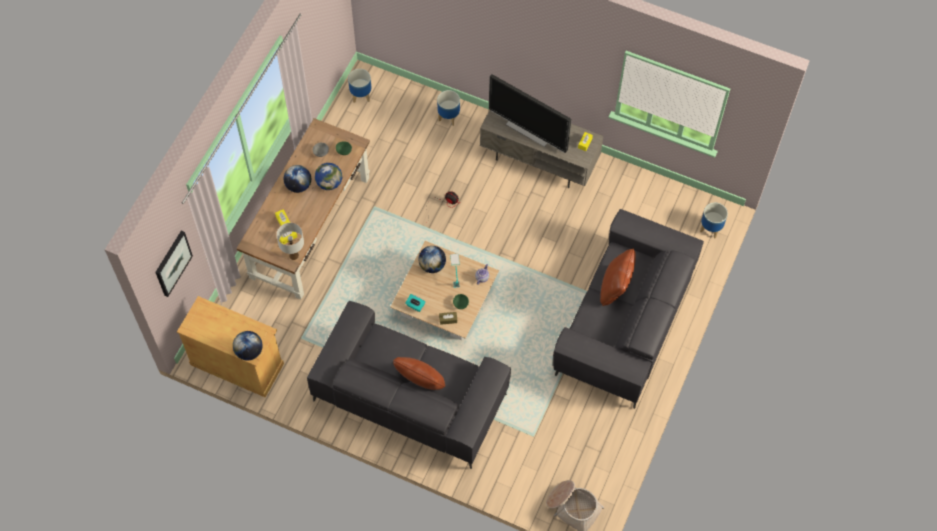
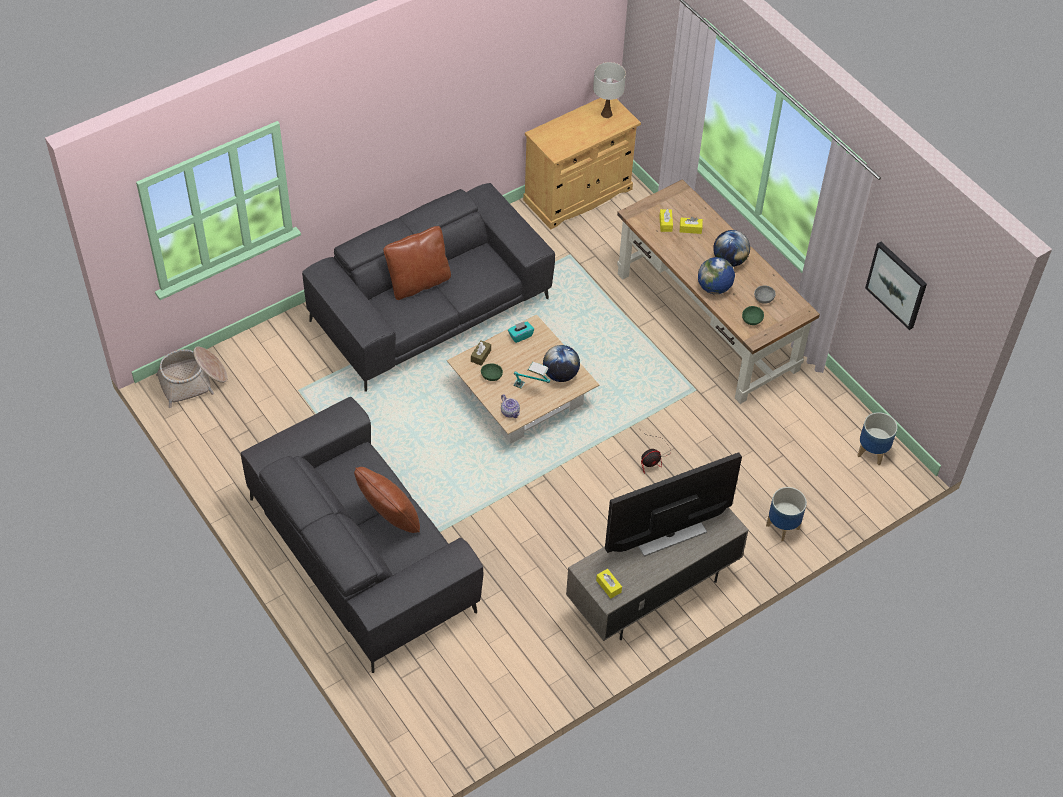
camera: 120 degrees right, 10 degrees down
(172, 263) = (655, 48): picture -> picture (897, 284)
(249, 351) = (544, 133): globe -> none
(293, 255) = (639, 219): white table lamp -> white table lamp (607, 114)
(711, 228) = (413, 729): planter -> none

